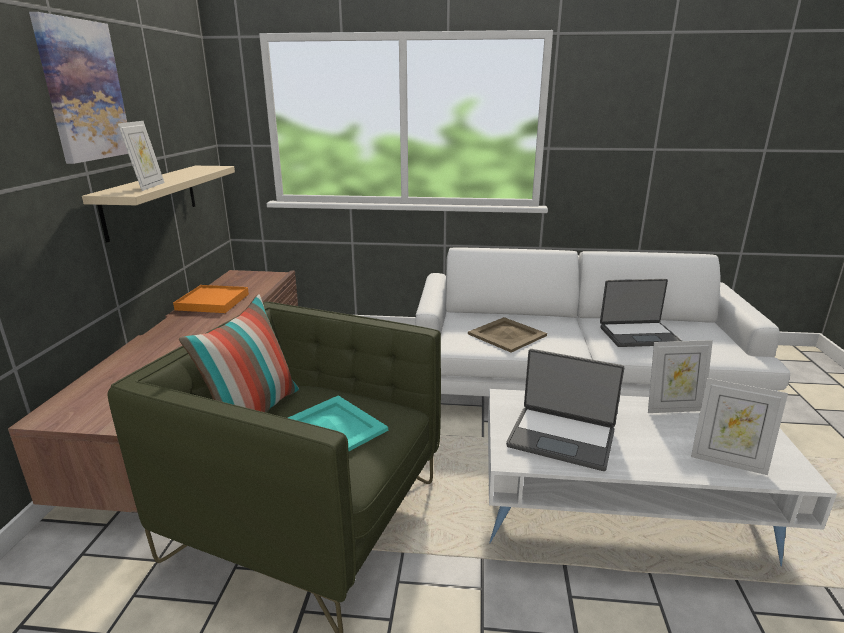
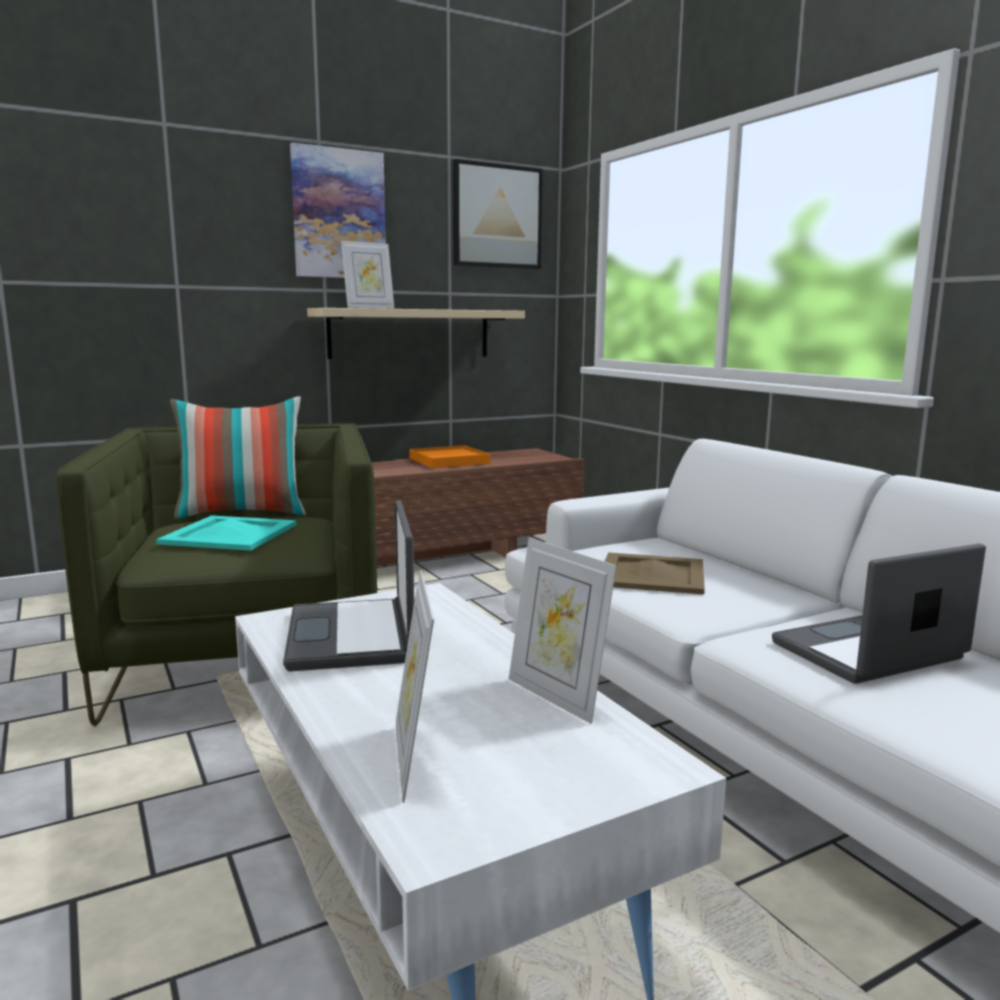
camera: 55 degrees right, 10 degrees down
(179, 82) = (497, 216): none -> picture
(638, 335) = (870, 653): laptop -> laptop turned 105 degrees clockwise

